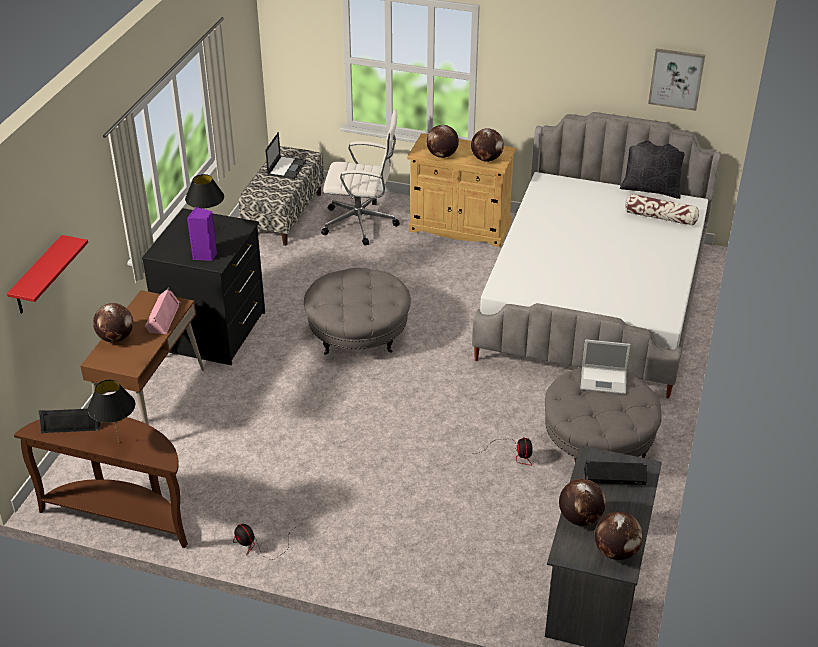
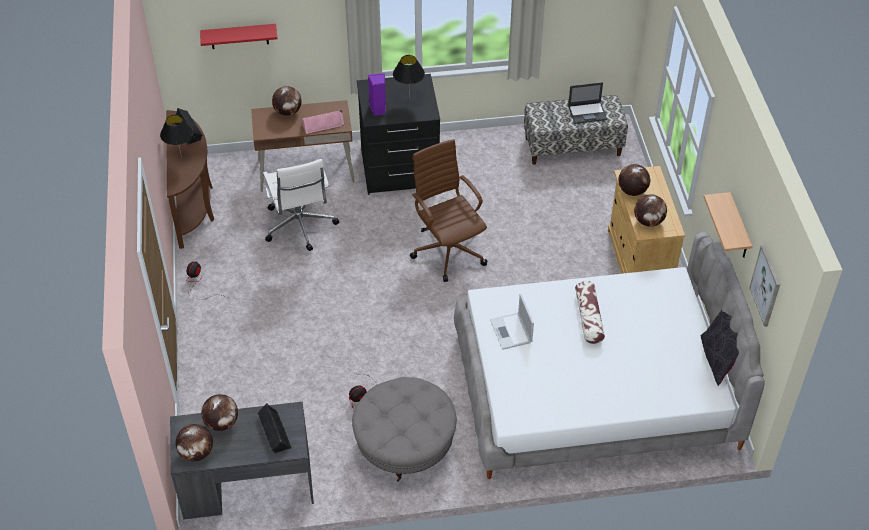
camera: 65 degrees right, 10 degrees up
(358, 333) = (448, 250): grey ottoman -> brown office chair
(361, 224) = (596, 197): white office chair -> white office chair (300, 226)
(595, 75) = (738, 228): none -> shelf
(604, 380) = (428, 408): laptop -> laptop (511, 332)
(660, 217) = (673, 379): pillow -> pillow (589, 318)

